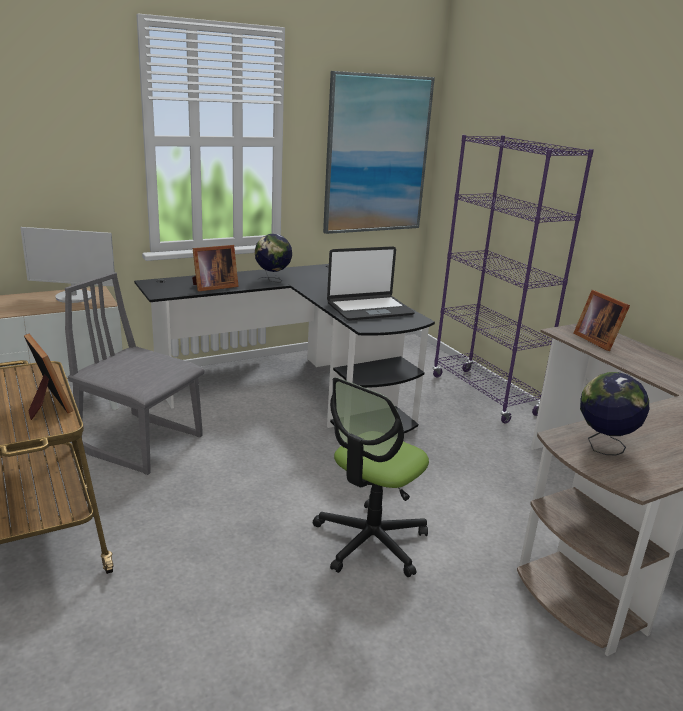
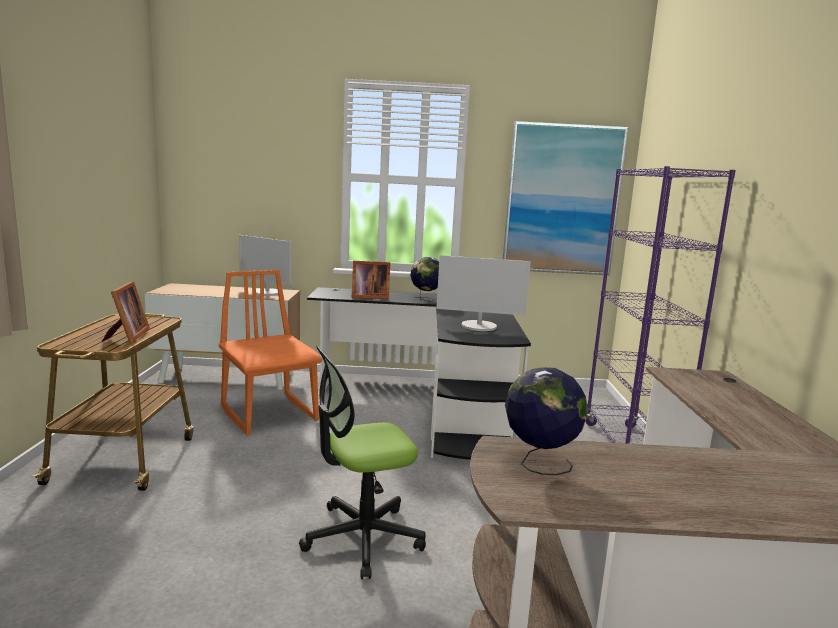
camera: 30 degrees right, 10 degrees down
(141, 442) = (270, 414): grey chair -> orange chair
(369, 309) = (479, 326): laptop -> monitor
(597, 340) = (706, 386): picture frame -> none

